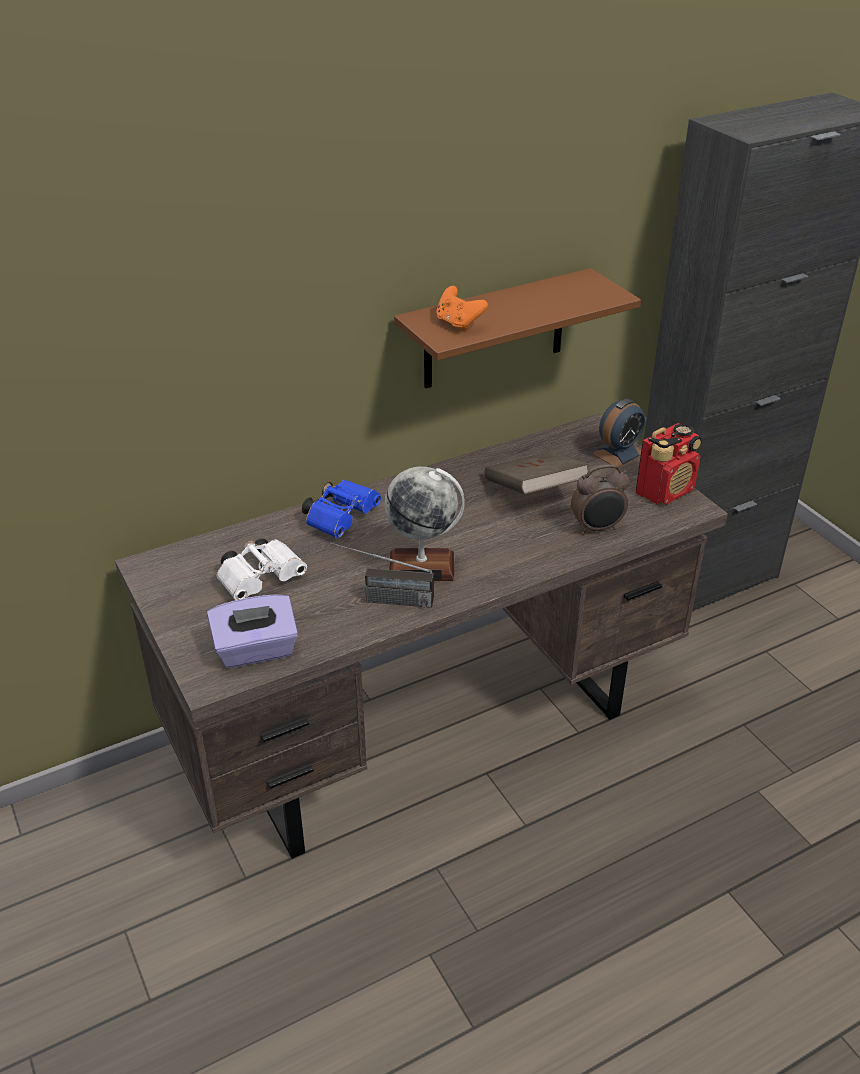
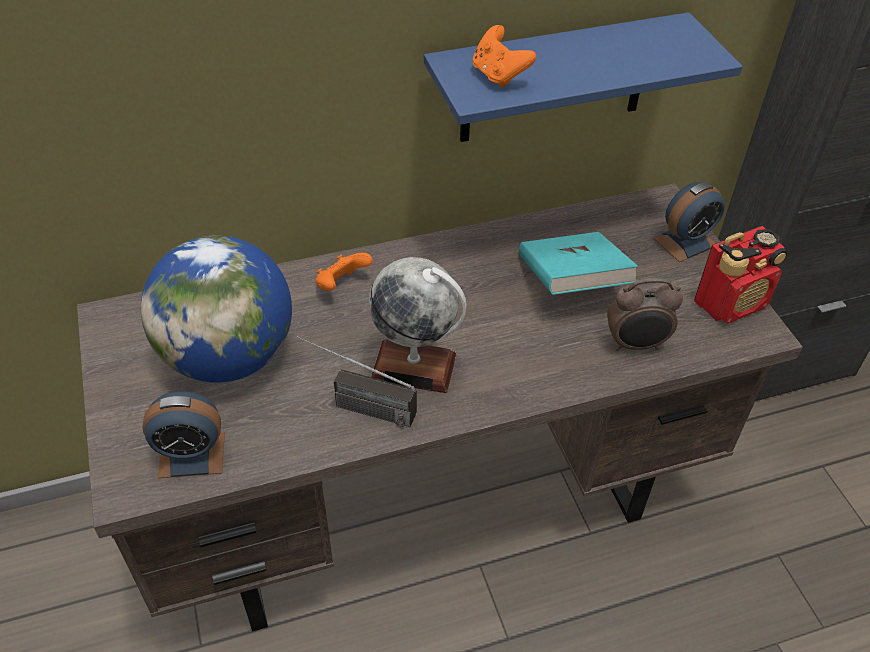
camera: 10 degrees right, 10 degrees up
(256, 650) = (191, 455): purple tissue box -> alarm clock
(263, 579) = (228, 356): white binoculars -> globe
(342, 518) = (341, 285): blue binoculars -> orange game controller
(494, 330) = (554, 79): brown shelf -> blue shelf
(533, 493) = (571, 283): brown book -> turquoise book

